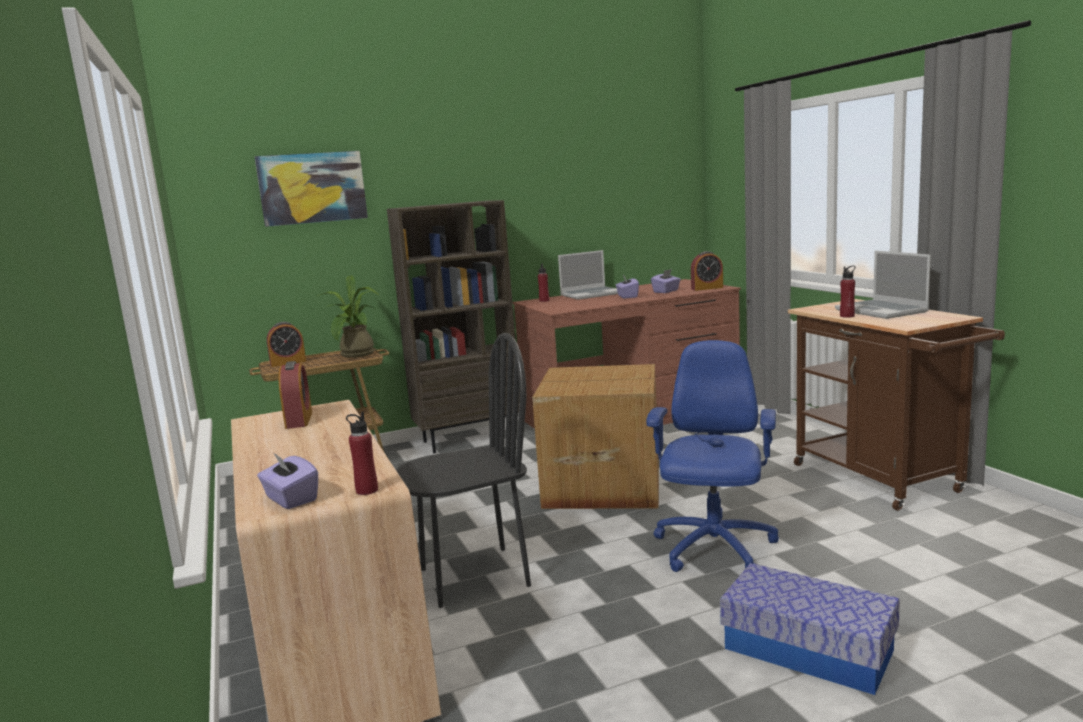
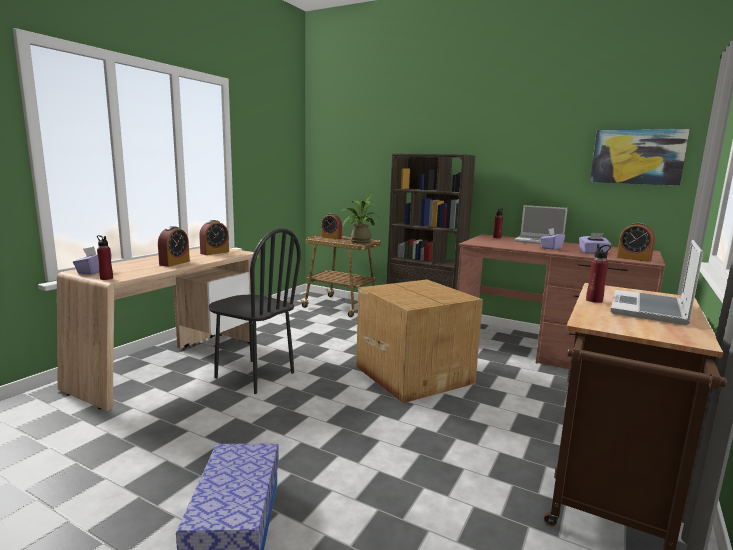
camera: 50 degrees right, 0 degrees up
(312, 188) = (369, 138): picture -> picture (637, 157)
(331, 446) = (174, 263): none -> alarm clock
(714, 549) = (361, 442): blue office chair -> none

